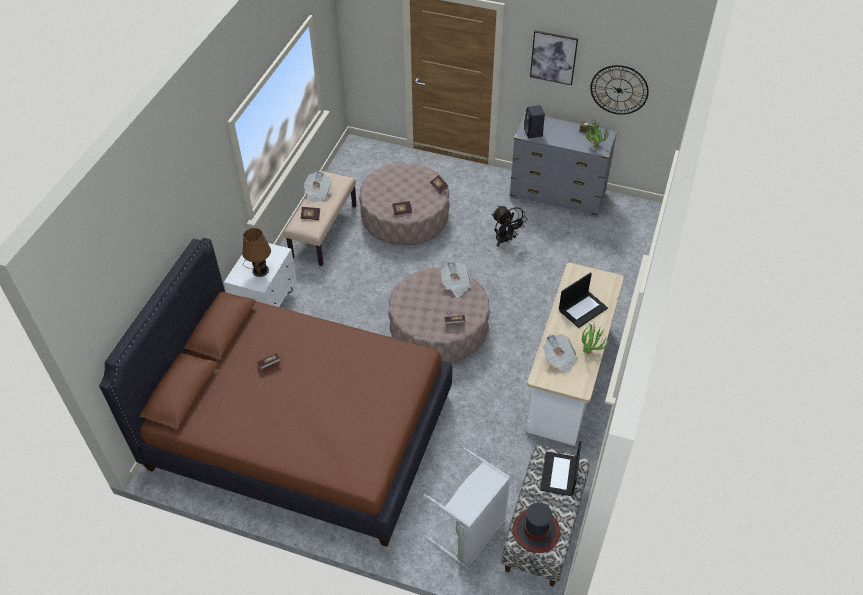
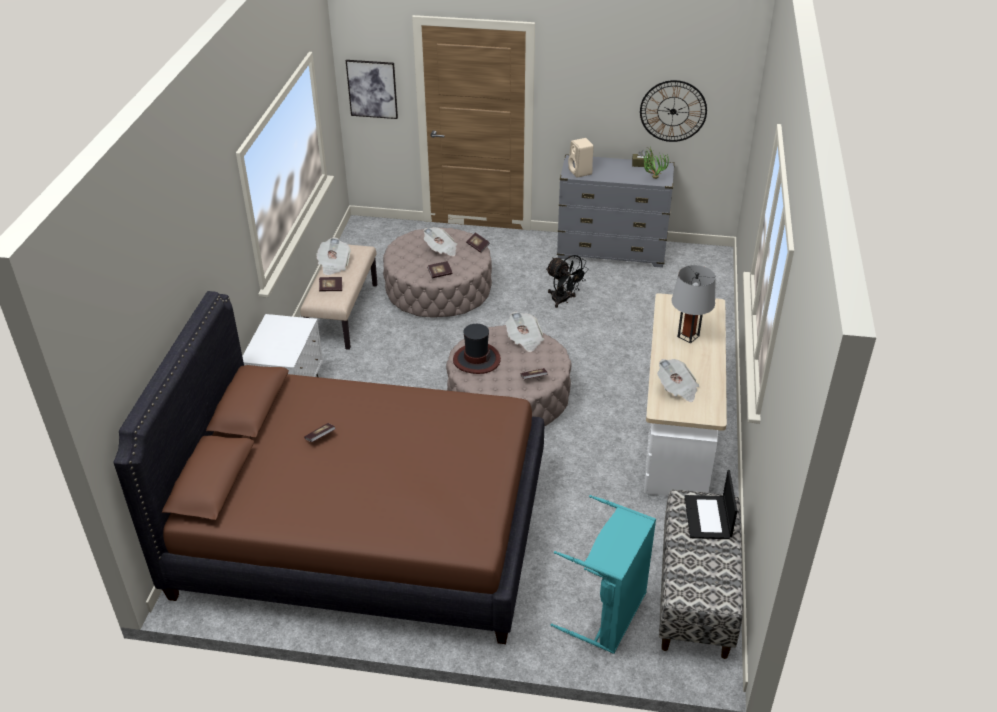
camera: 10 degrees left, 10 degrees down
(259, 269) = (282, 344): brown table lamp -> none
(408, 187) = (441, 249): none -> newspaper
(471, 534) = (609, 614): grey laundry basket -> turquoise laundry basket
(533, 133) = (580, 172): black speaker -> beige speaker
(535, 531) = (698, 583): hat -> hat (476, 359)
(553, 57) = (595, 81): picture -> picture (372, 89)
(583, 308) = (688, 336): laptop -> grey table lamp
(591, 350) = (711, 376): potted plant -> none

